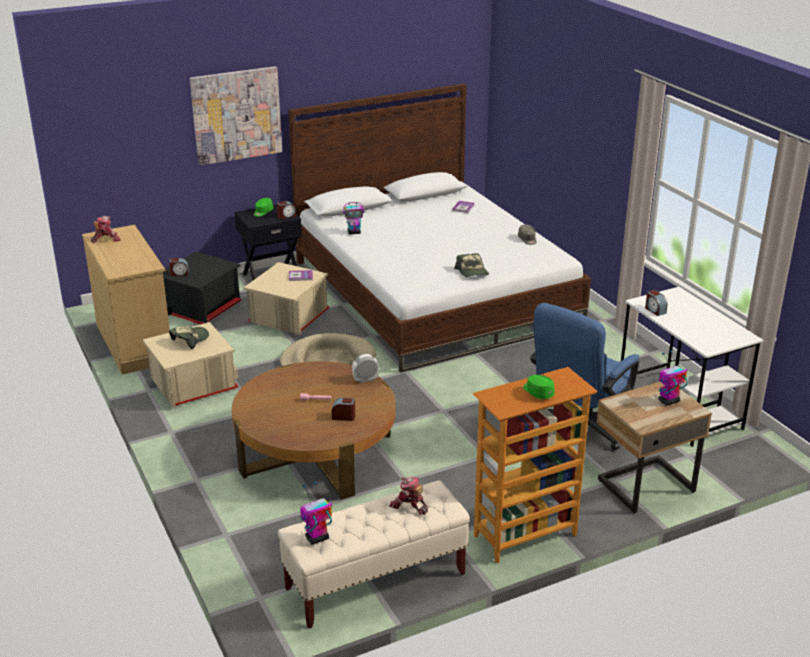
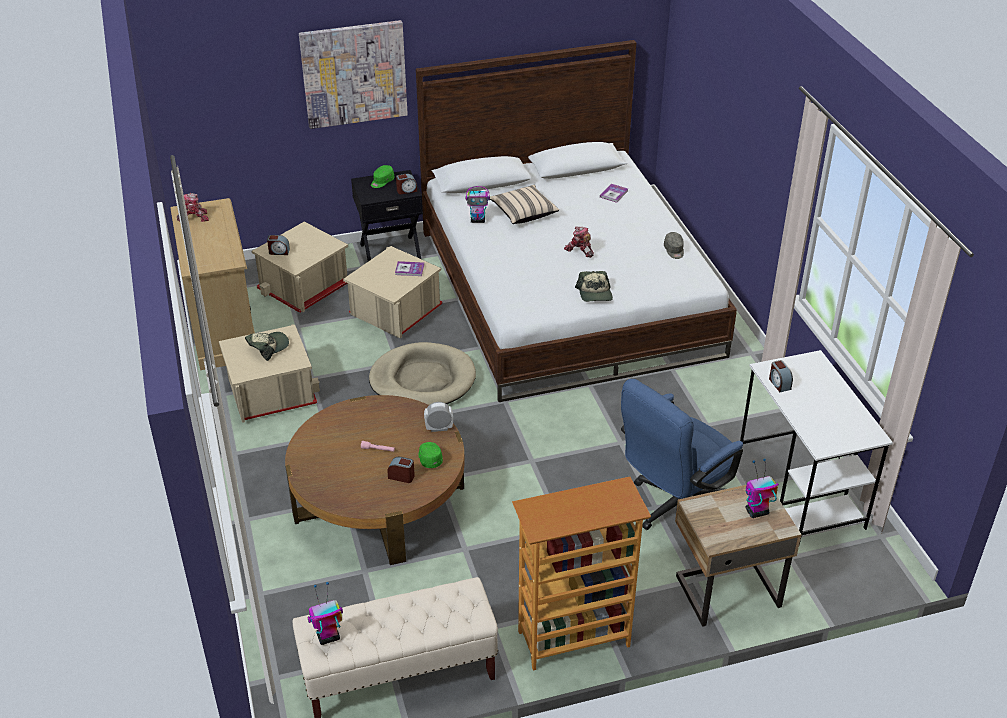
camera: 10 degrees right, 10 degrees up
(202, 307) = (305, 286): black storage box -> beige storage box
(391, 225) = (523, 213): none -> beige pillow
(409, 506) = (435, 608): toy robot -> toy robot (579, 250)
(537, 392) = (583, 510): green cap -> green cap (429, 458)

